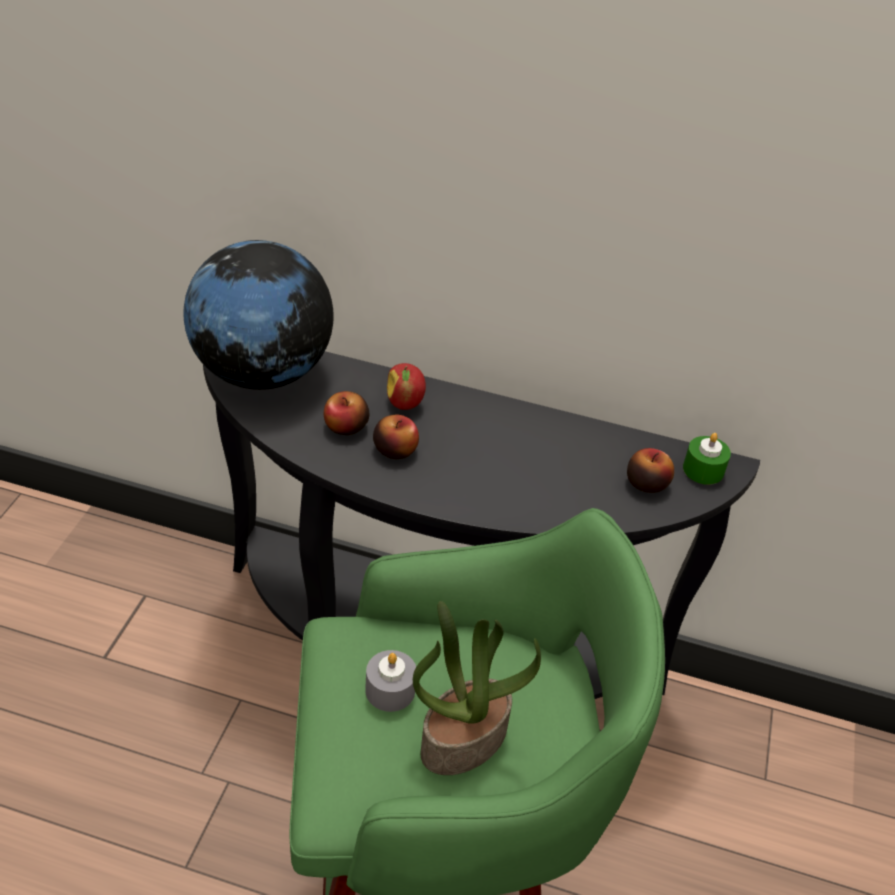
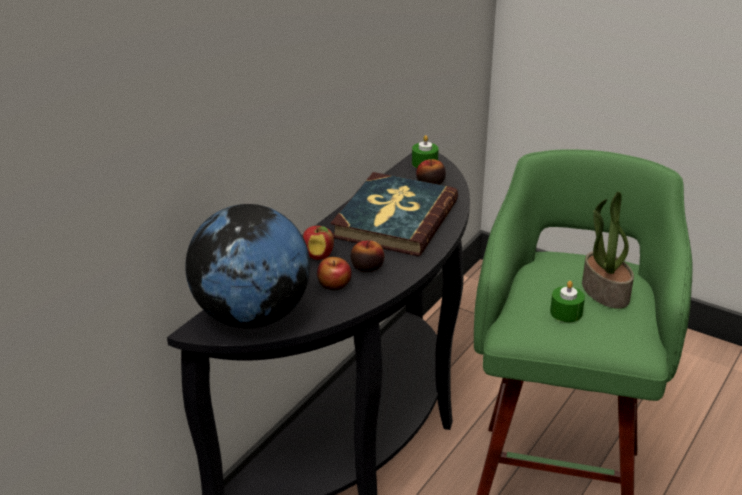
camera: 70 degrees left, 10 degrees down
(390, 690) = (566, 312): grey candle -> green candle
(526, 459) = (394, 219): none -> book

